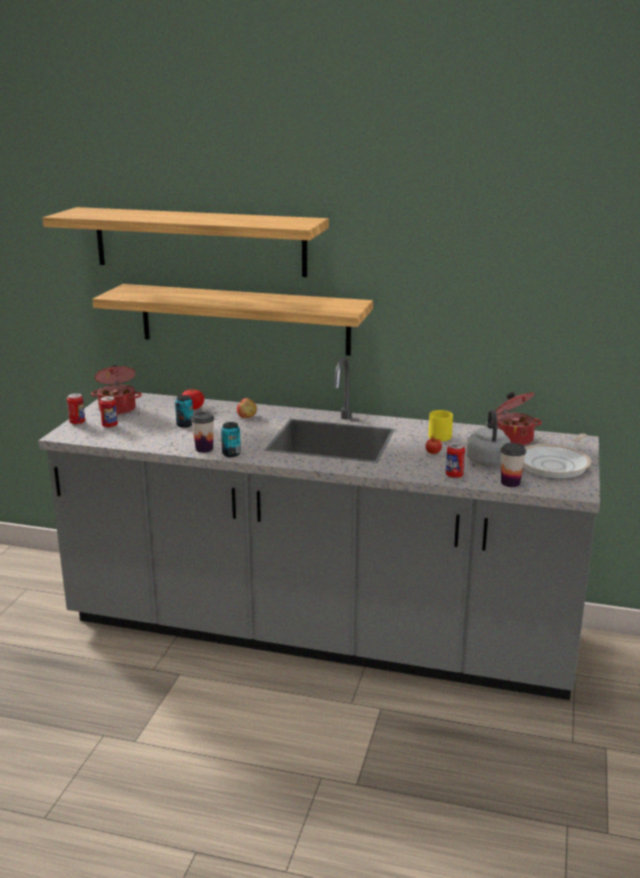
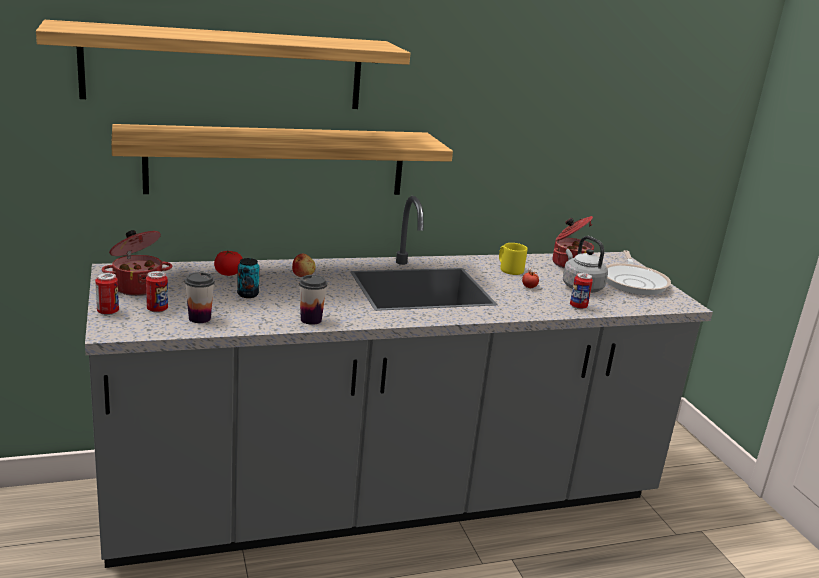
camera: 35 degrees left, 0 degrees up
(231, 454) = (348, 320): can -> none
(510, 483) = (628, 305): cup -> cup (199, 318)

